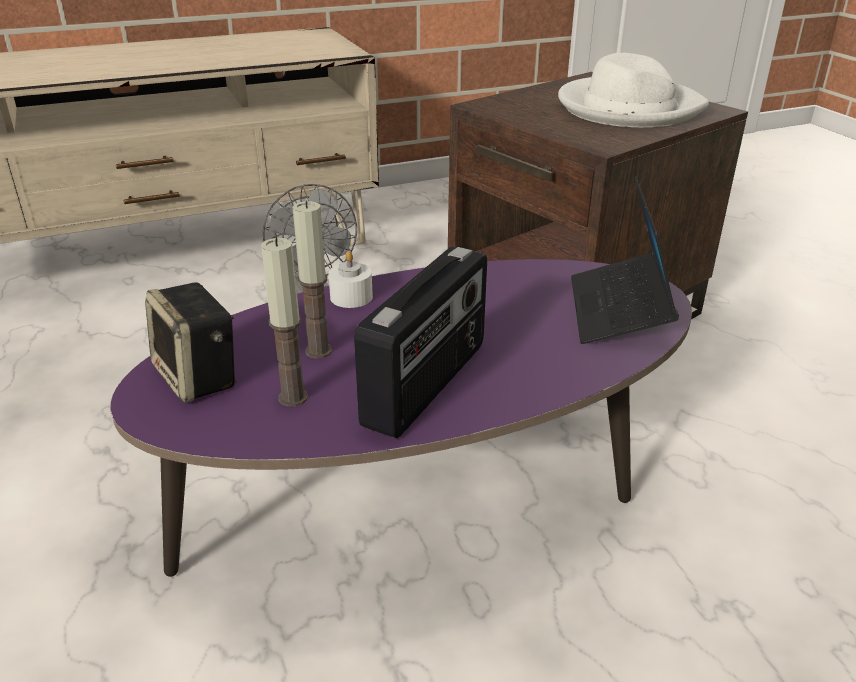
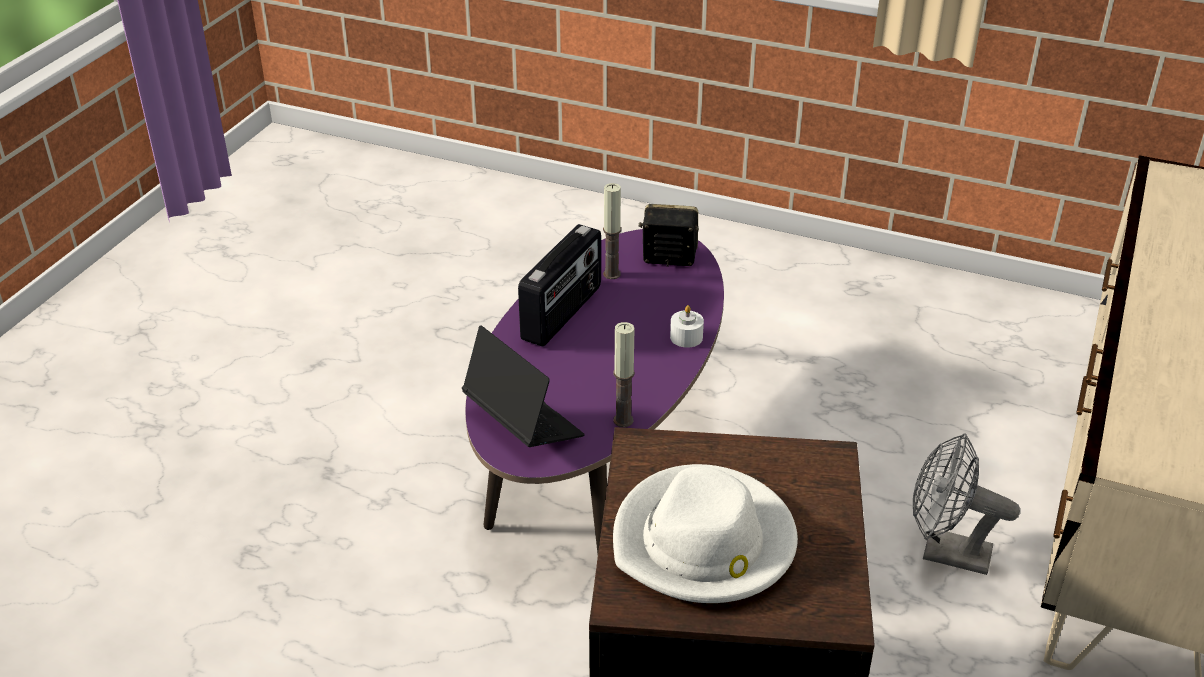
camera: 135 degrees right, 5 degrees up
(318, 351) = (642, 299): candle -> candle (623, 420)
(428, 384) = (563, 313): radio -> radio turned 135 degrees counterclockwise

